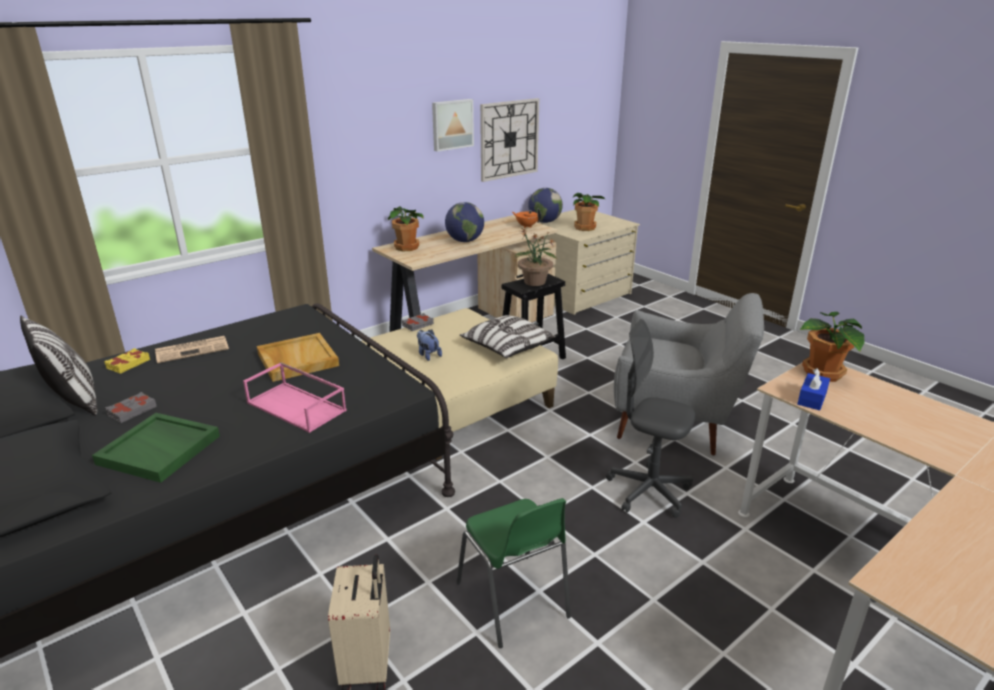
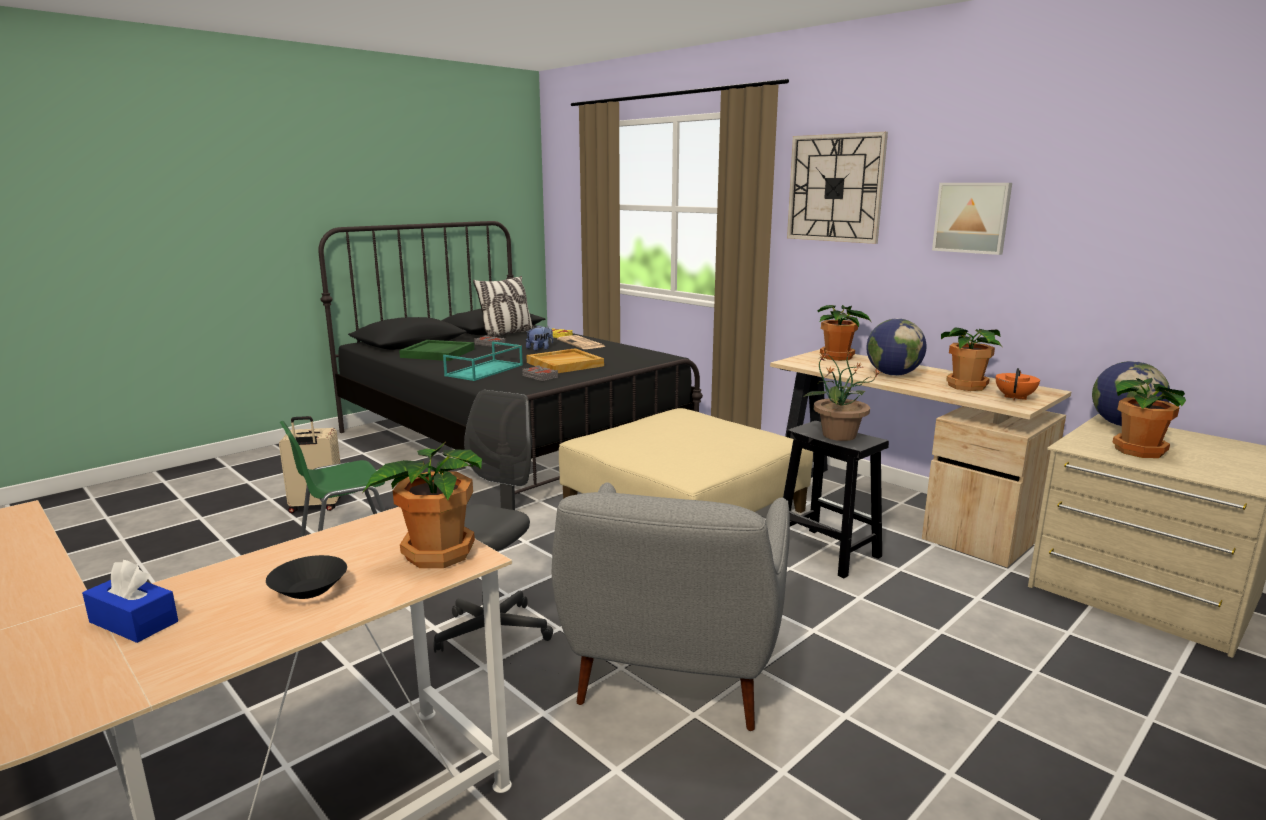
camera: 85 degrees right, 10 degrees down
(298, 406) = (484, 370): pink tray -> turquoise tray
(418, 325) = (729, 421): grey book -> grey book (539, 377)
(428, 355) = (653, 429): plush toy -> plush toy (540, 349)
(498, 230) = (966, 386): none -> potted plant
(507, 348) = (688, 461): pillow -> none
(509, 139) = (1090, 259): wall clock -> wall clock (835, 188)
(812, 398) = (363, 532): blue tissue box -> blue tissue box (134, 622)
(888, 404) = (309, 591): none -> black bowl

